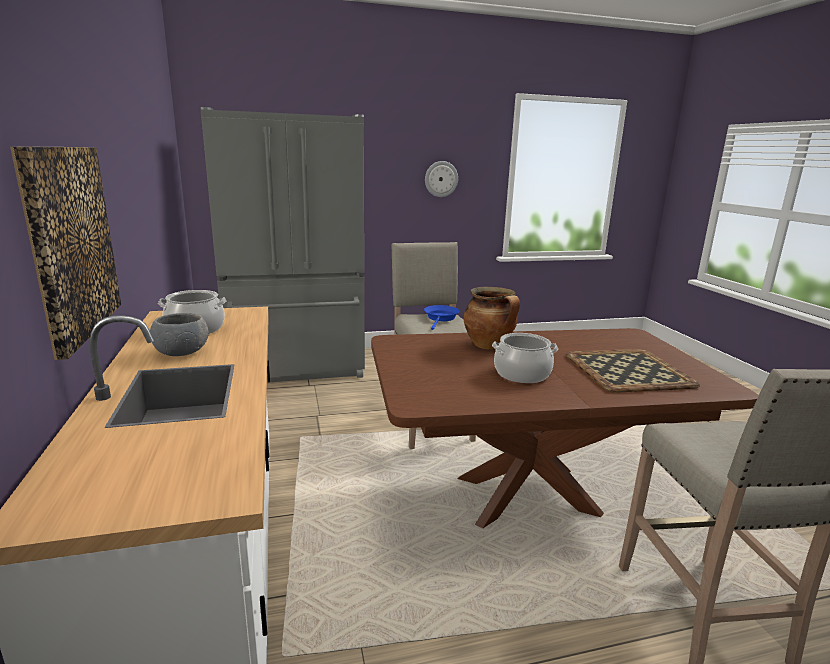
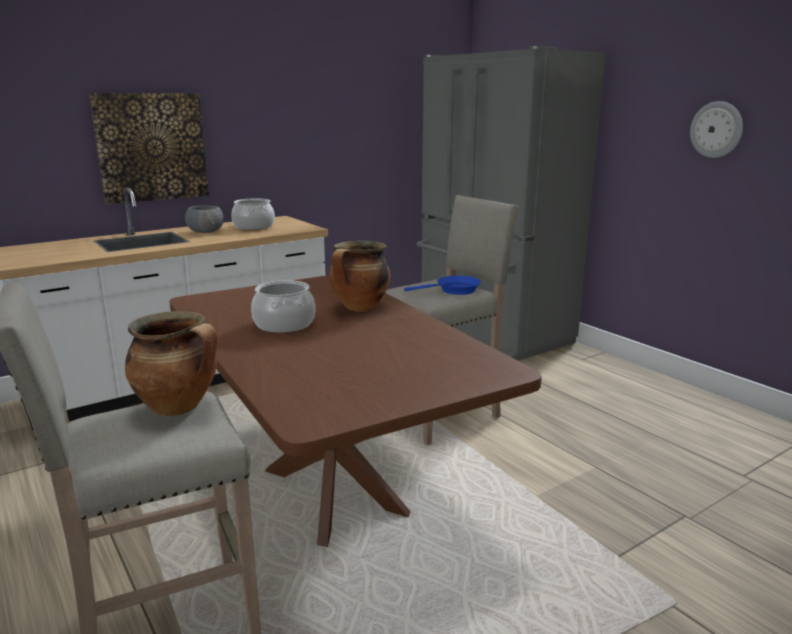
camera: 70 degrees right, 0 degrees up
(627, 371) = (331, 367): tray -> none
(694, 435) = (179, 407): none -> cooking pot

